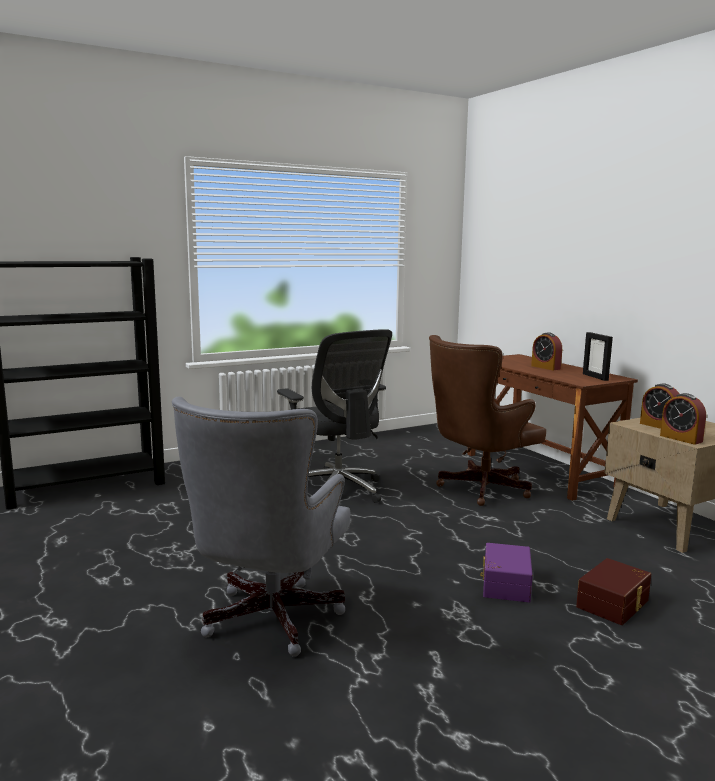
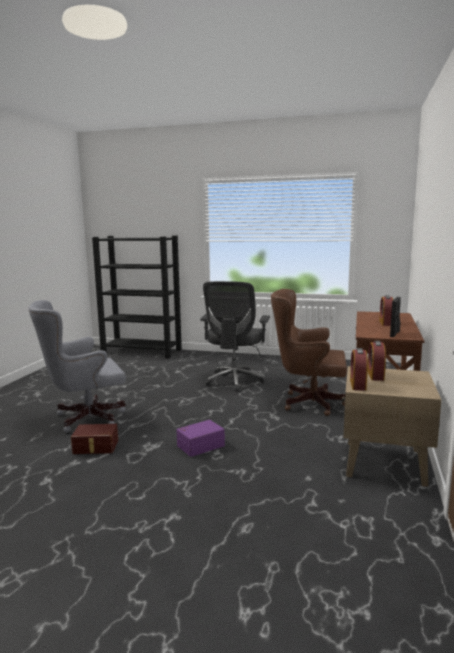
camera: 45 degrees right, 0 degrees up
(614, 604) = (228, 476): brown storage box -> brown storage box (95, 447)

